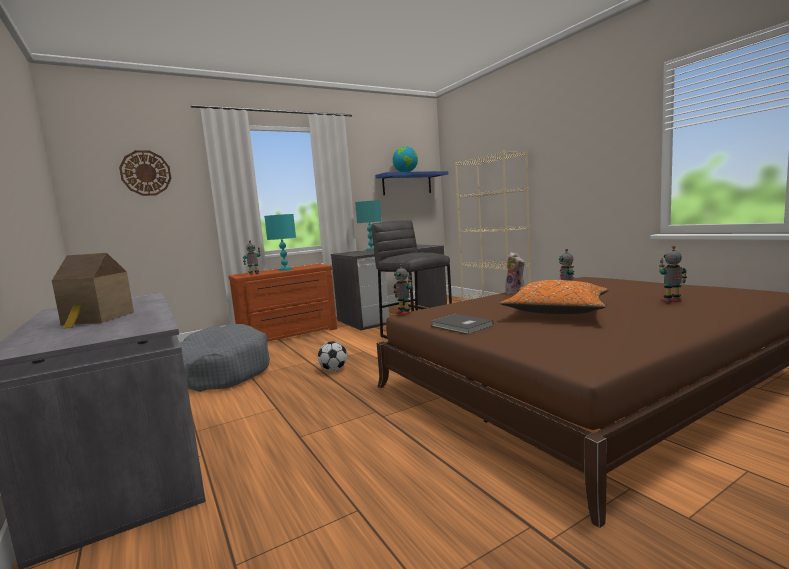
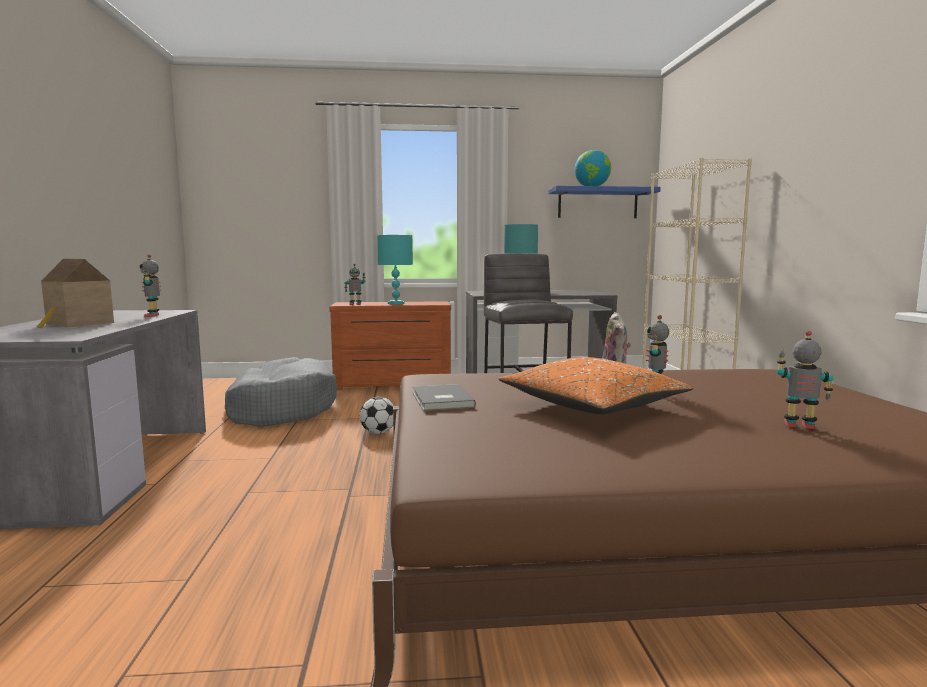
camera: 25 degrees right, 0 degrees up
(146, 173) = (266, 179): wall clock -> none
(404, 313) = (424, 374): toy robot -> toy robot (153, 315)

